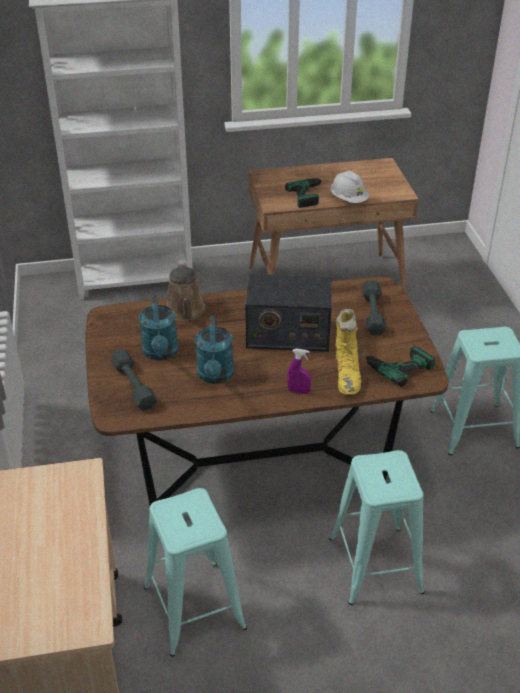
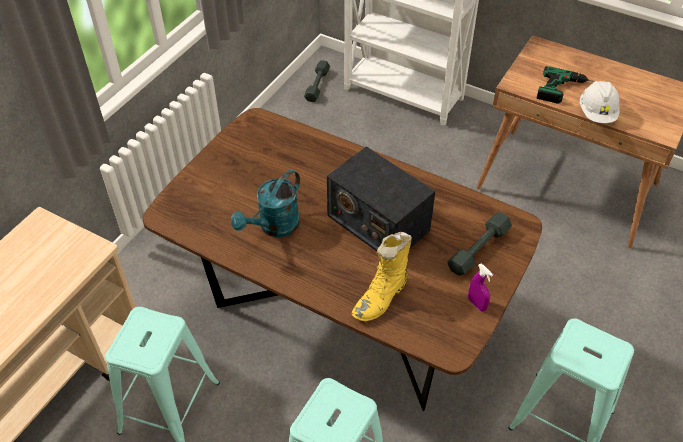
camera: 40 degrees right, 10 degrees up
(133, 385) = (206, 196): grey dumbbell -> grey dumbbell (317, 85)
(161, 353) = (257, 179): turquoise watering can -> none
(186, 311) = (319, 151): brown watering can -> none
(298, 391) = (322, 285): purple spray bottle -> purple spray bottle (477, 304)
(393, 363) = (438, 313): power drill -> none

